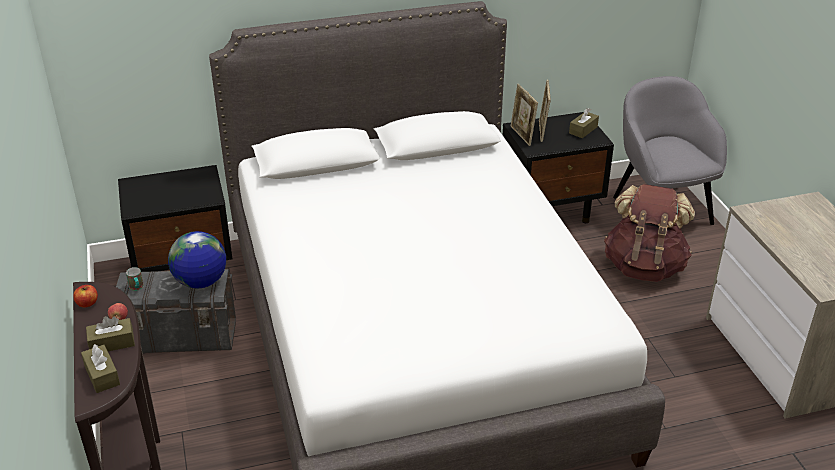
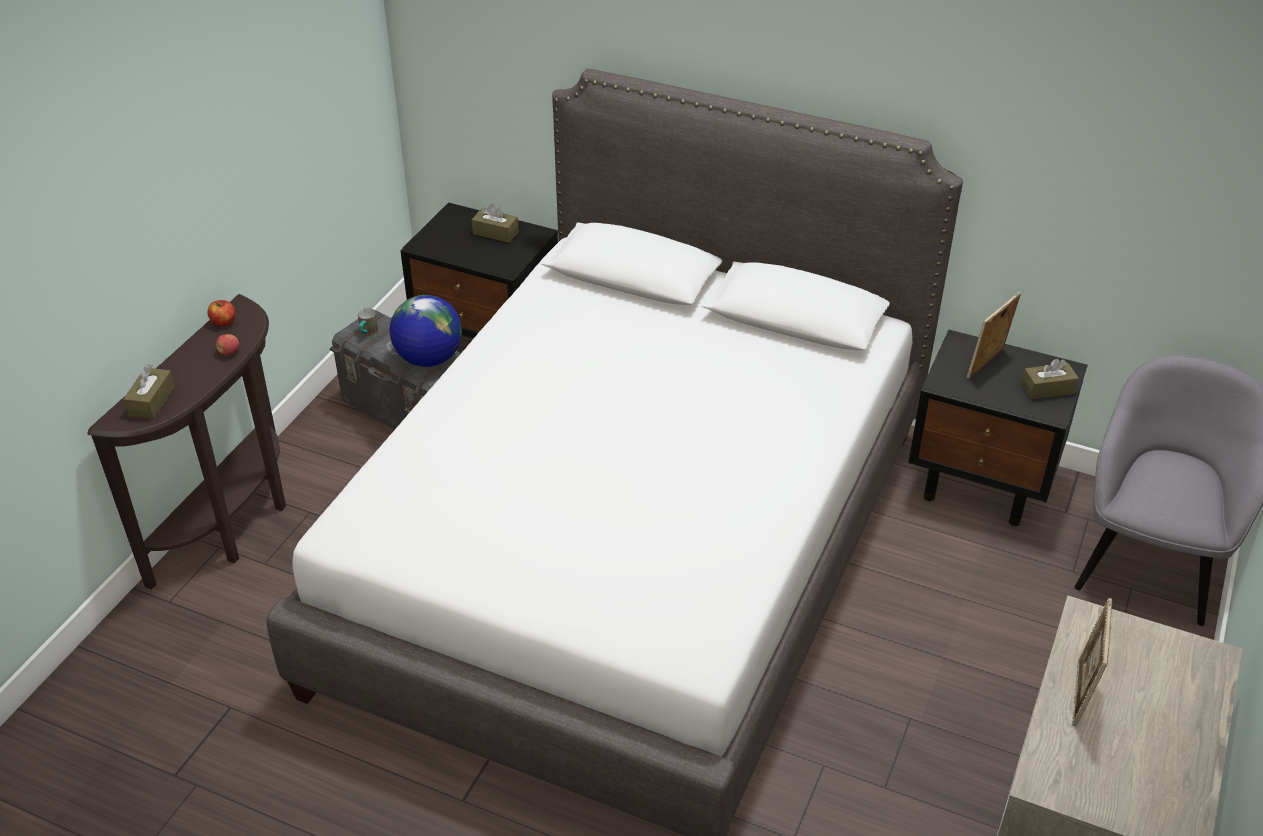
camera: 40 degrees right, 5 degrees up
(112, 343) = (195, 374): brown tissue box -> brown tissue box (495, 233)
(522, 136) = (951, 358): picture frame -> picture frame (1081, 694)
(644, 266) = (1021, 626): brown backpack -> none

